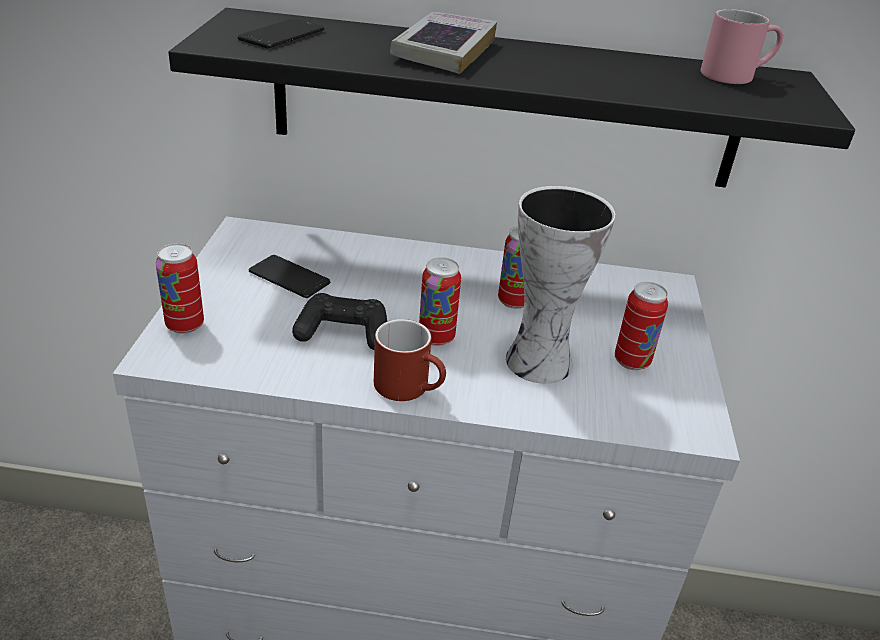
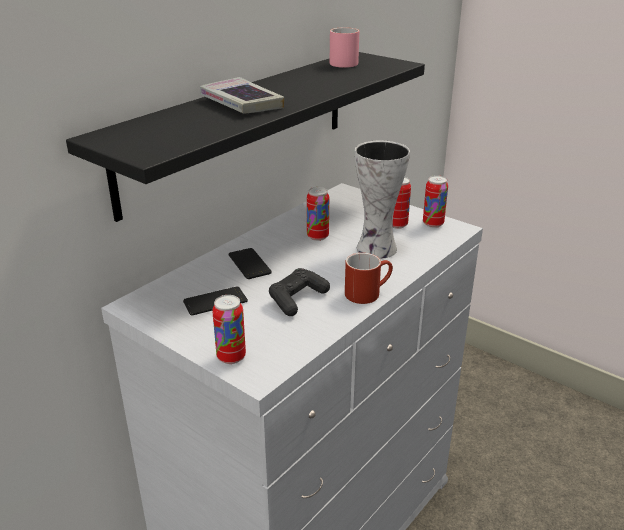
camera: 55 degrees left, 5 degrees down
(282, 35) = (157, 133): phone -> phone (249, 264)
(436, 337) = (329, 270): can -> can (433, 224)

